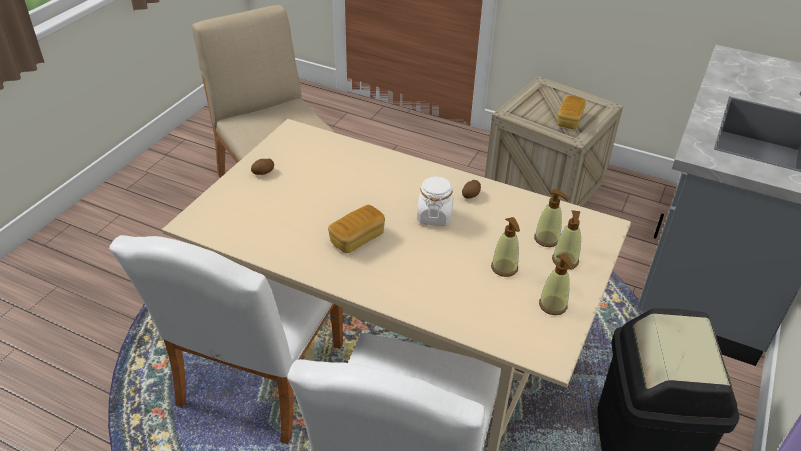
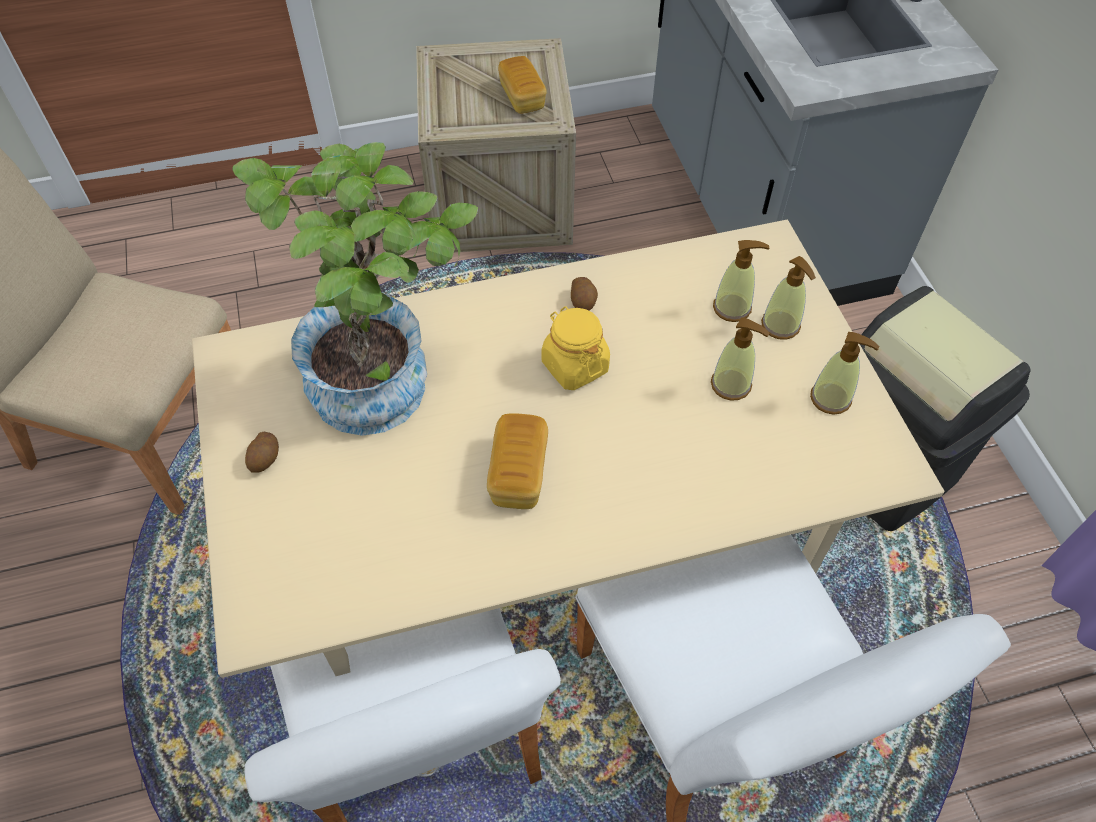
camera: 40 degrees left, 15 degrees up
(344, 174) = (386, 380): none -> potted plant
(434, 216) = (574, 366): white jar -> yellow jar

